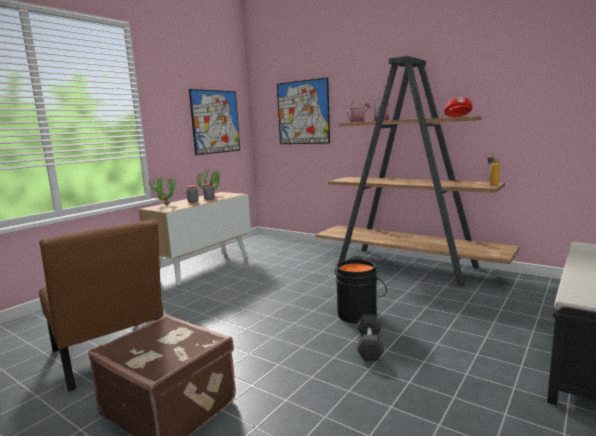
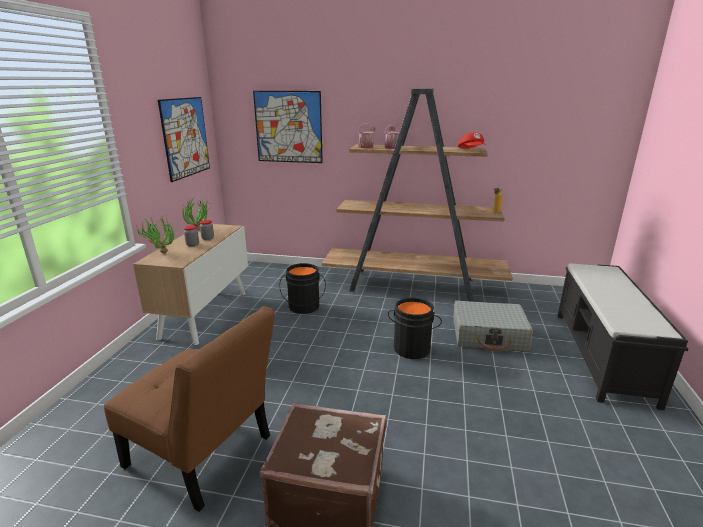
camera: 25 degrees left, 10 degrees up
(285, 271) = (303, 307): none -> black bucket
(369, 346) = (447, 380): black dumbbell -> none
(455, 317) = (489, 335): none -> grey suitcase

